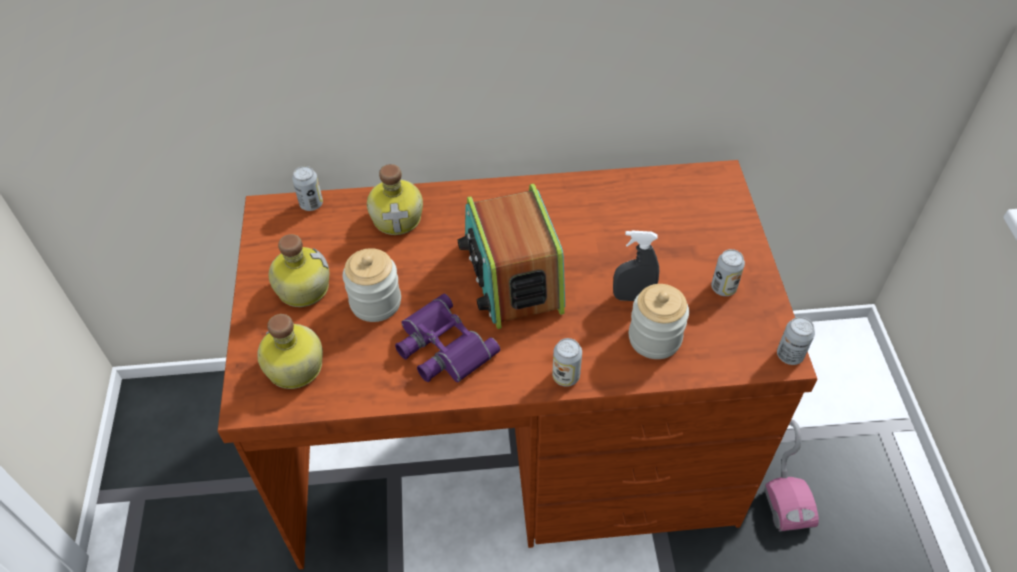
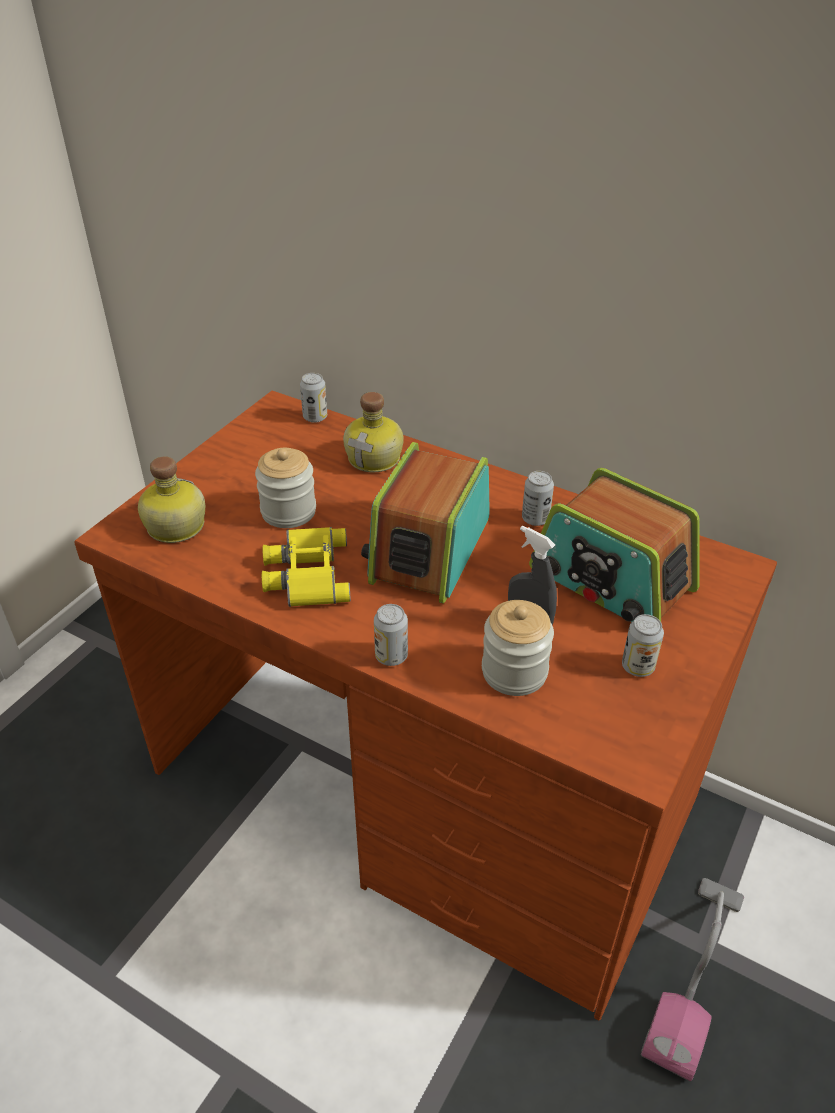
camera: 35 degrees right, 10 degrees down
(301, 287) = (242, 472): bottle -> none
(441, 347) = (305, 573): purple binoculars -> yellow binoculars
(653, 231) = (611, 580): none -> radio
(789, 355) = (651, 768): can -> can (535, 519)

